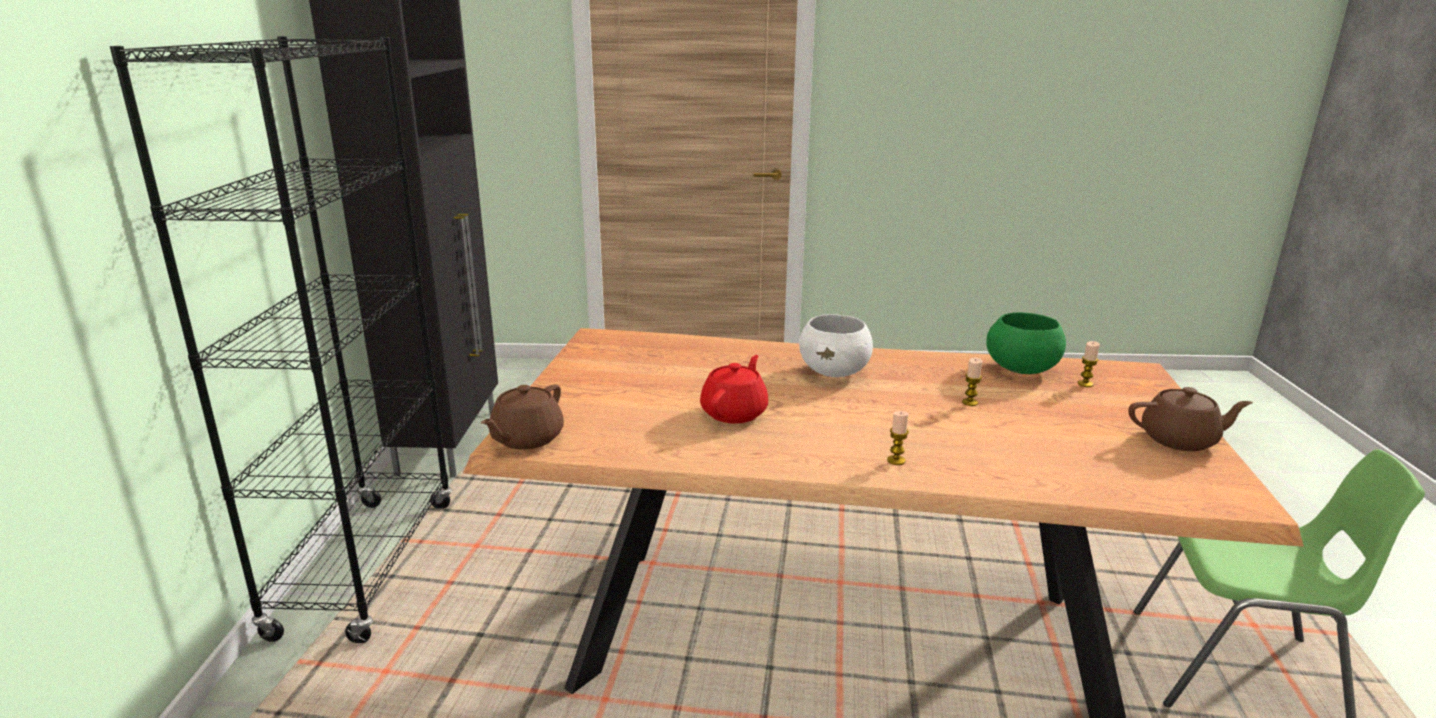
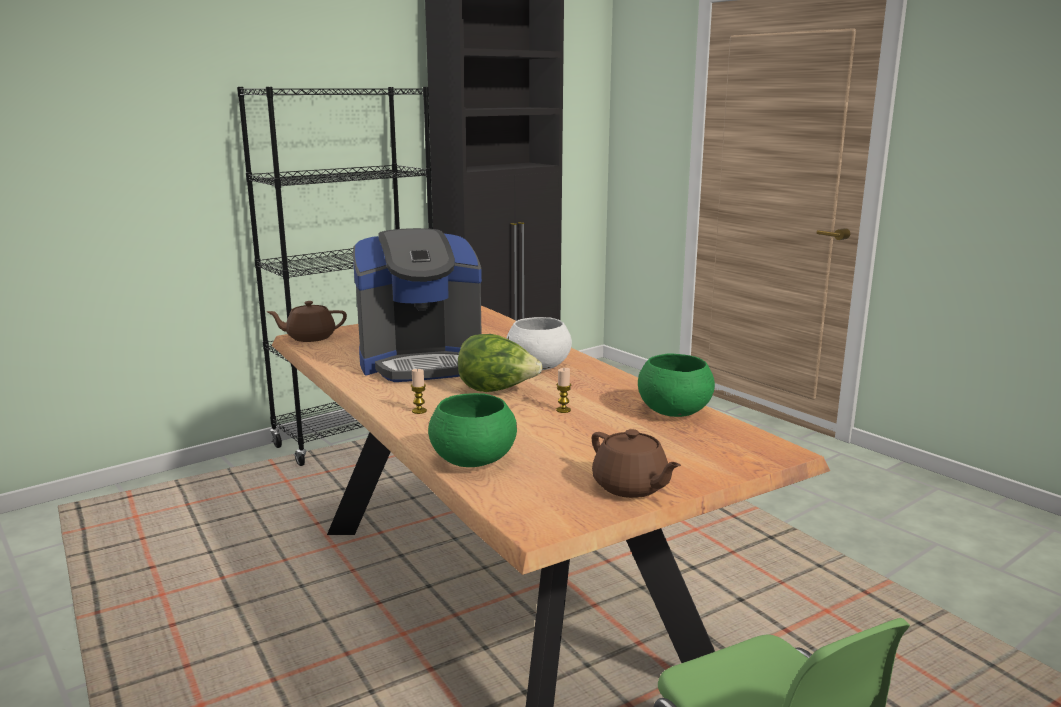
camera: 50 degrees right, 5 degrees down
(735, 412) = (421, 362): red teapot -> coffee machine
(879, 409) = (497, 390): none -> lettuce
(1068, 480) = (472, 461): none -> green bowl
(1085, 384) = (691, 437): candle -> none

